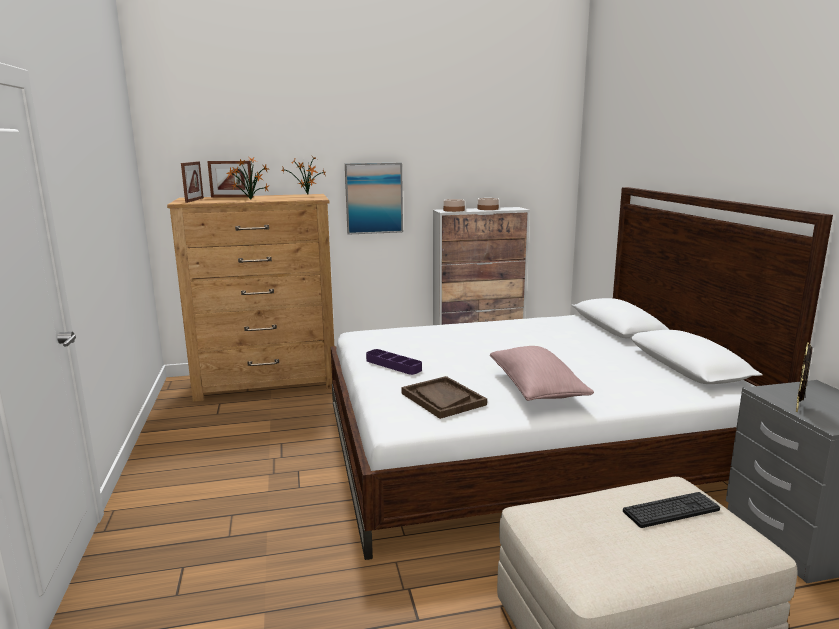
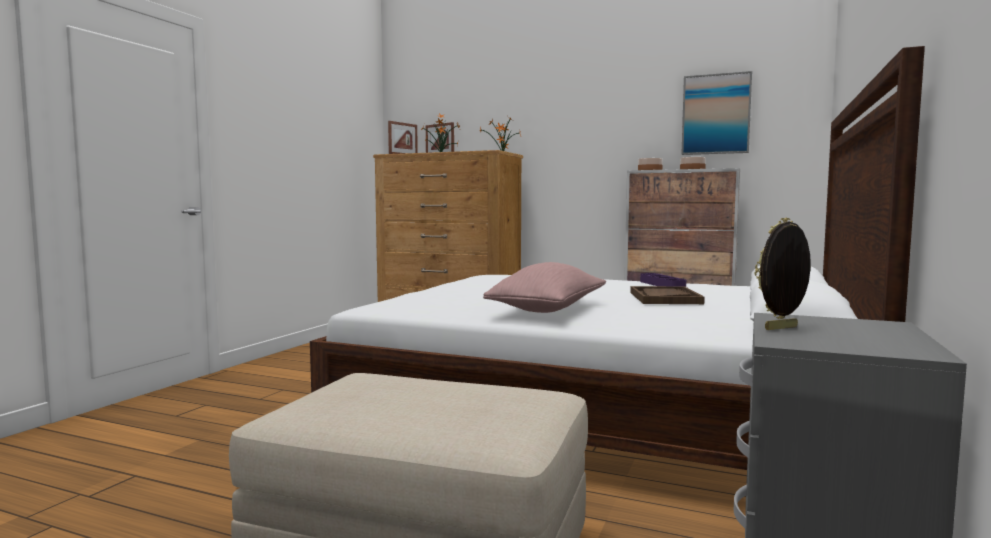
camera: 35 degrees right, 10 degrees down
(374, 198) = (572, 160): picture -> picture (716, 114)
(393, 365) = (462, 287): purple tray -> purple tray (662, 285)
(442, 399) = (443, 303): brown tray -> brown tray (664, 298)
(671, 510) = (482, 402): keyboard -> none

